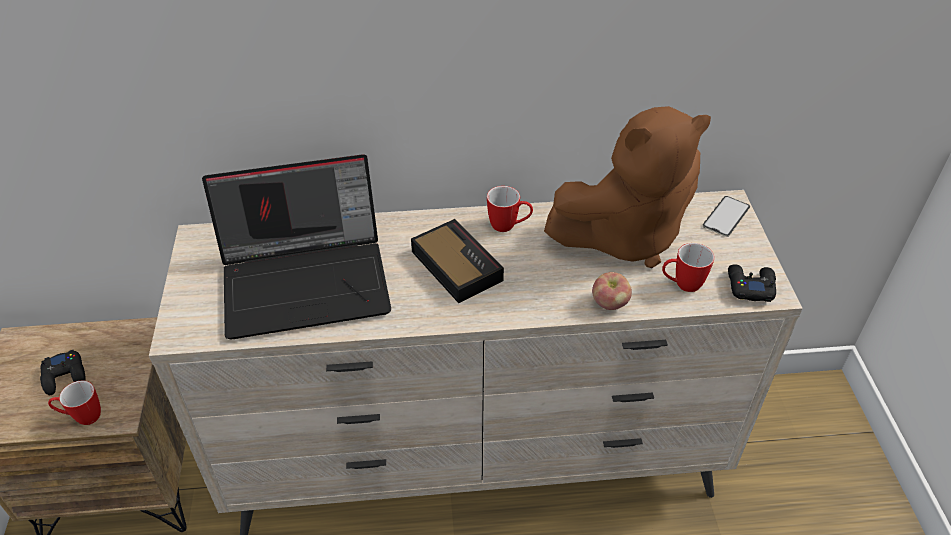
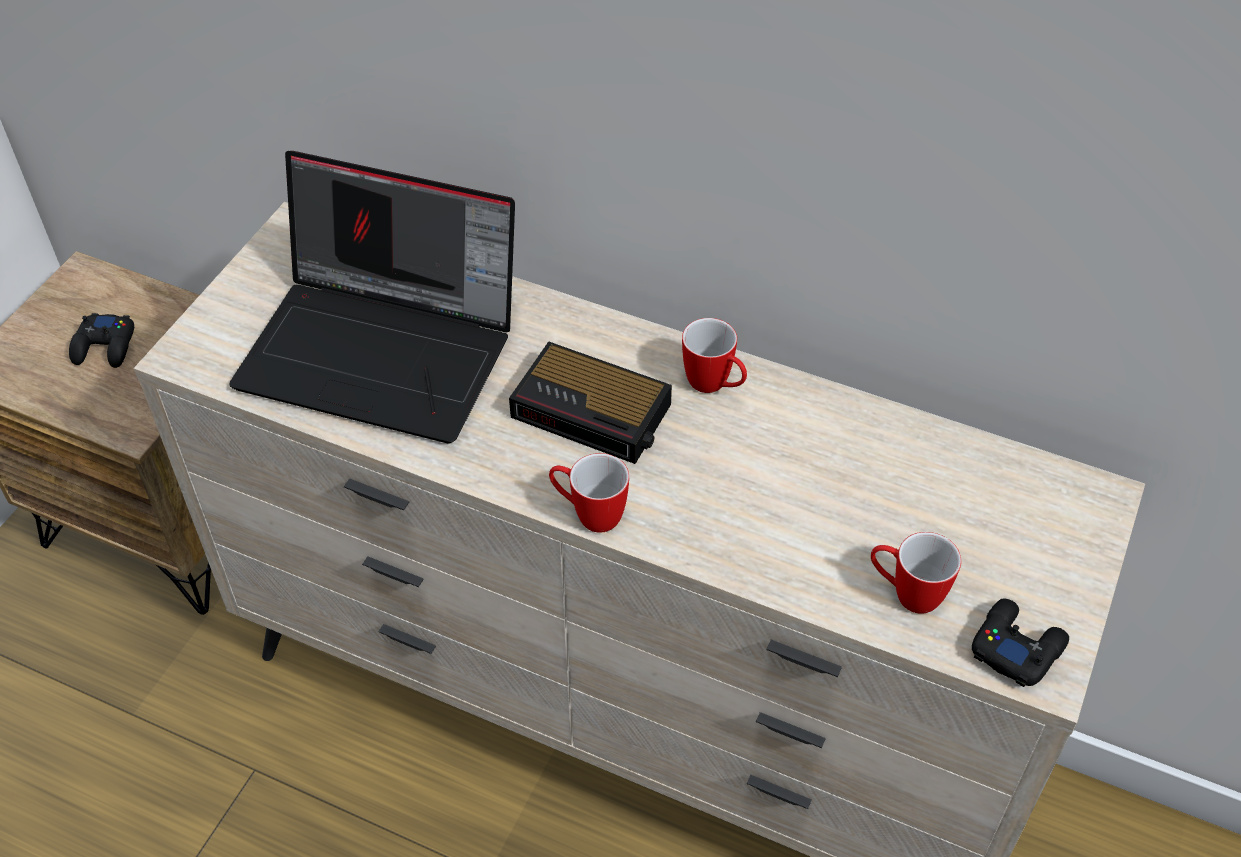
camera: 30 degrees right, 5 degrees up
(82, 417) = (92, 410): mug -> mug (588, 514)
(455, 264) = (594, 412): alarm clock -> alarm clock turned 120 degrees clockwise
(609, 303) = (770, 571): apple -> none
(624, 236) = (879, 476): brown plush toy -> none
(726, 216) = (1074, 516): phone -> none

